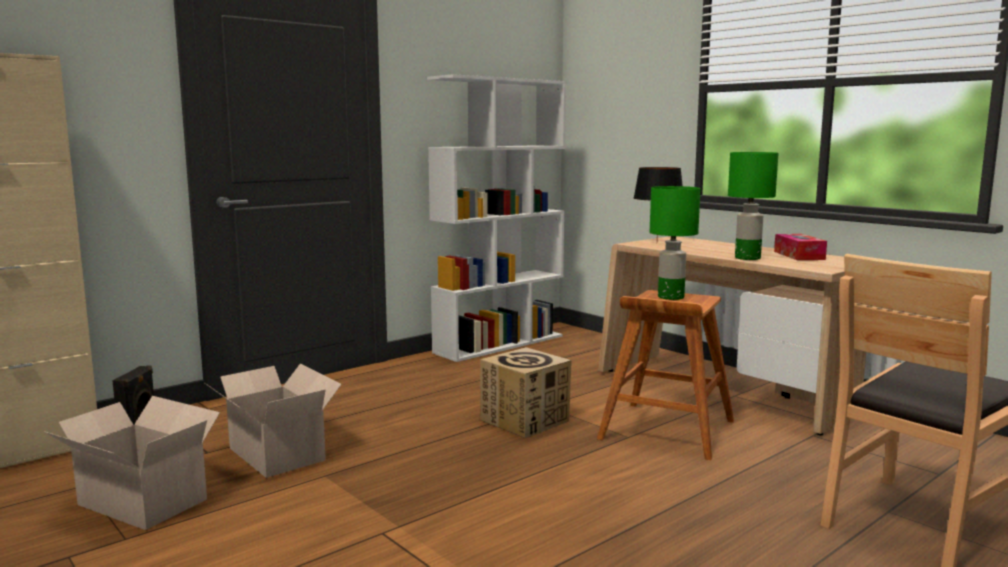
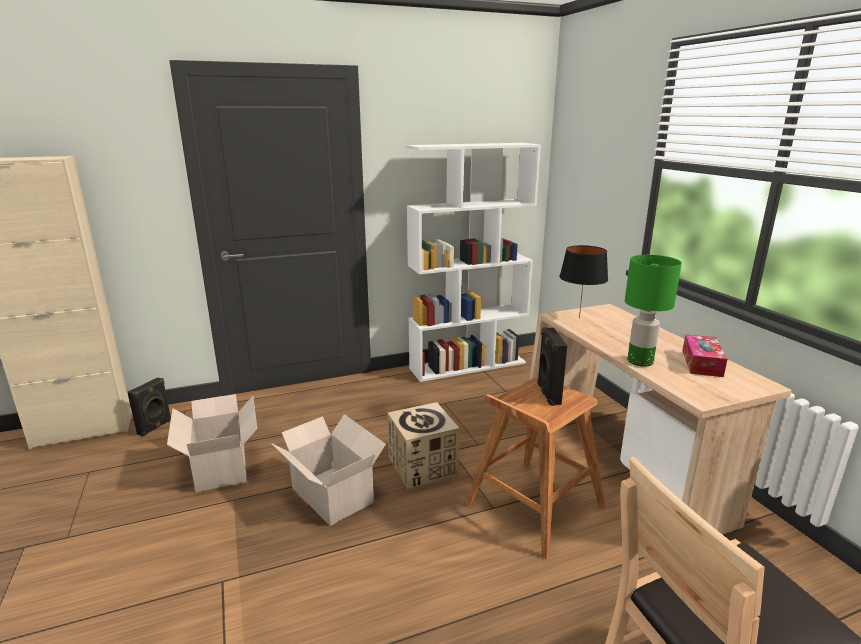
camera: 20 degrees right, 10 degrees up
(141, 501) = (105, 498): cardboard box -> cardboard box (331, 493)
(671, 297) = (547, 394): green table lamp -> black speaker

